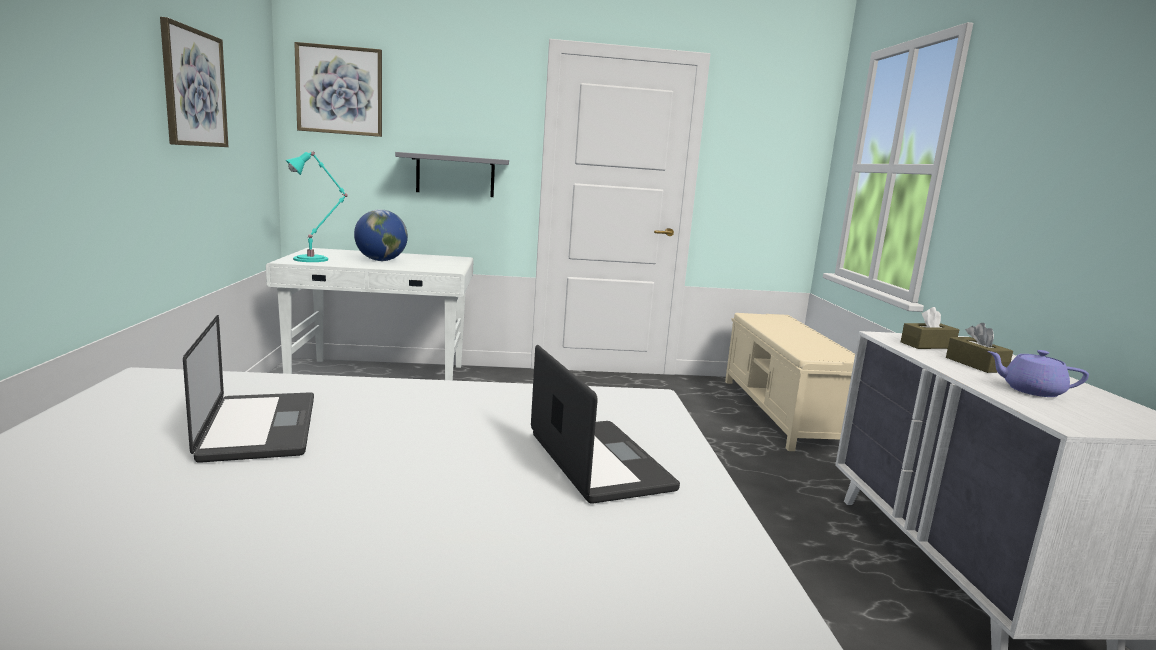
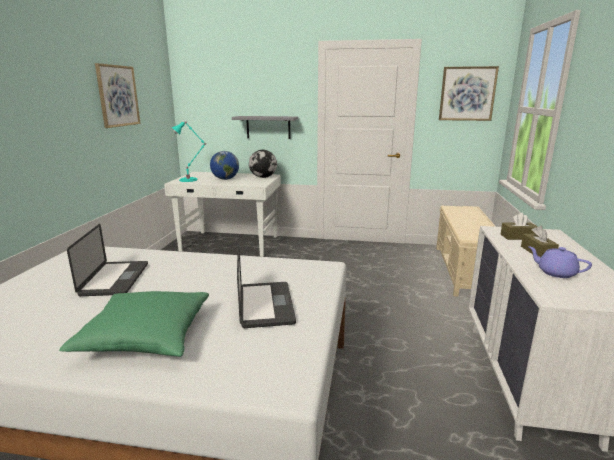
camera: 15 degrees right, 5 degrees up
(339, 90) = (204, 83): picture -> picture (467, 94)
(405, 533) = (146, 337): none -> green pillow
(448, 260) = (263, 177): none -> globe

